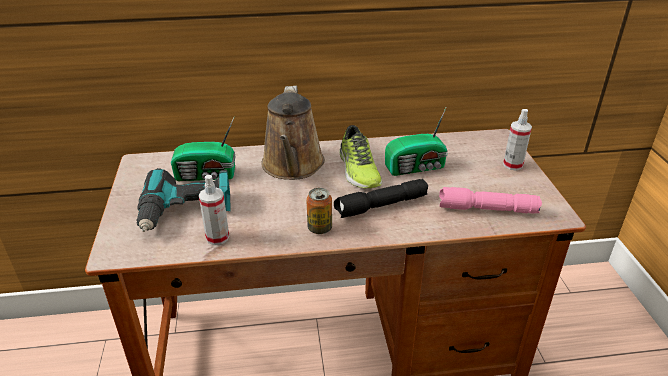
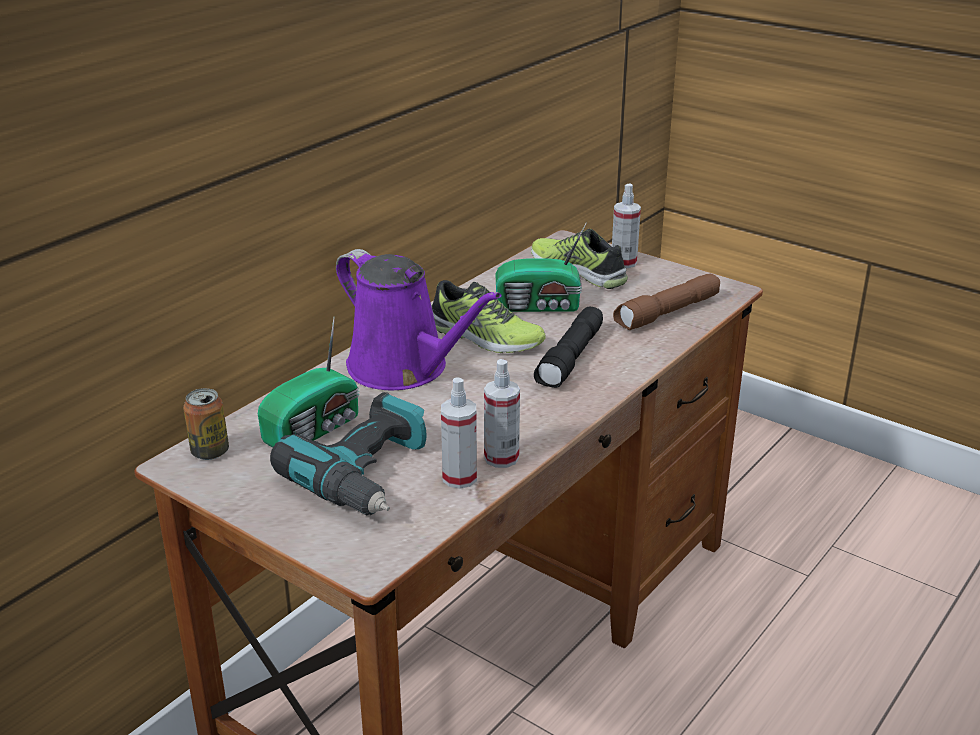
camera: 45 degrees left, 5 degrees down
(252, 239) = (501, 458): none -> spray bottle
(293, 166) = (404, 368): brown watering can -> purple watering can
(319, 228) = (549, 410): can -> can (210, 452)
(416, 167) = (540, 306): radio -> radio turned 60 degrees clockwise
(475, 157) = (579, 271): none -> shoe
(486, 210) = (668, 313): pink flashlight -> brown flashlight

